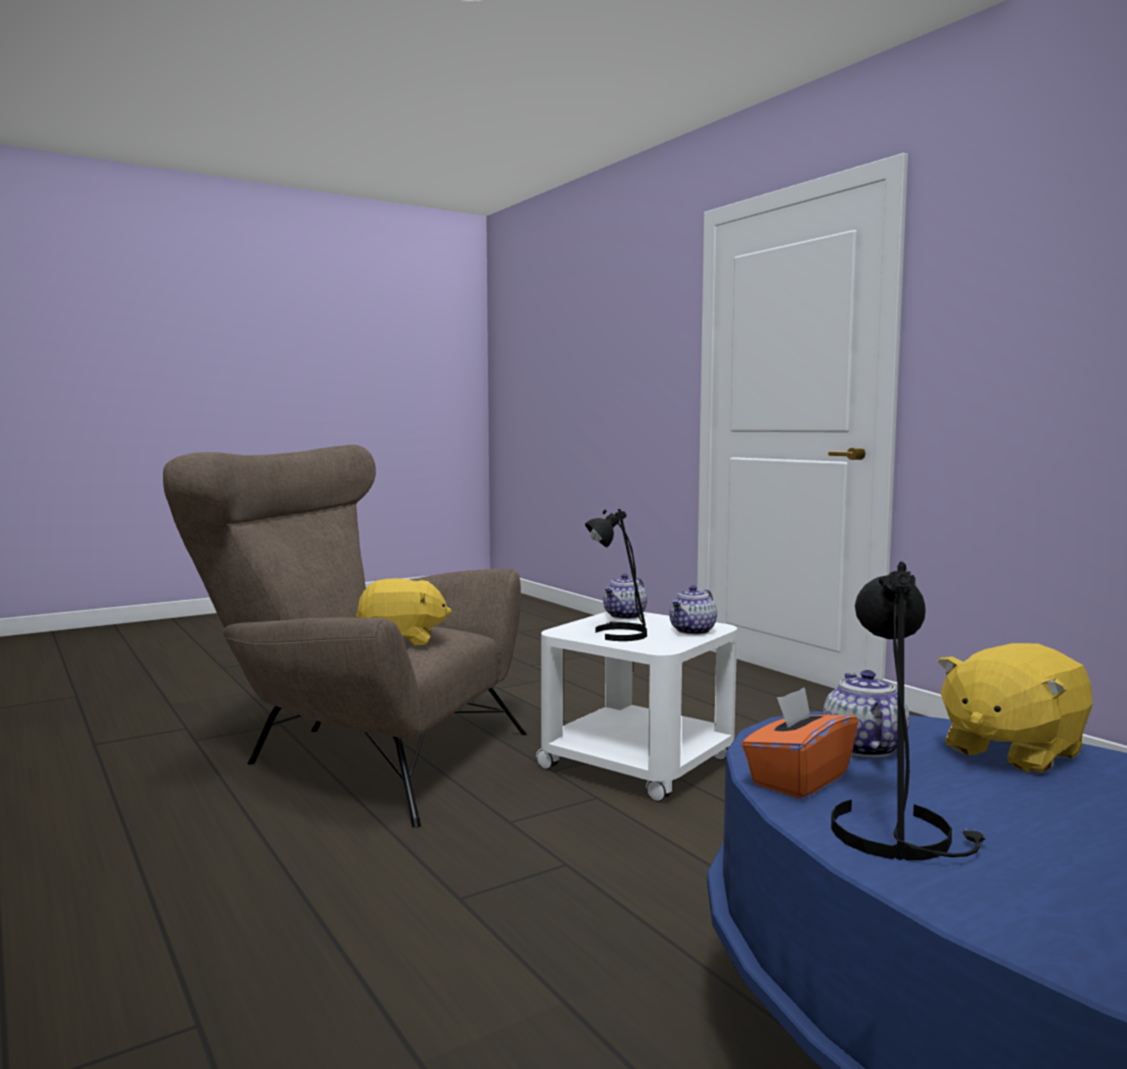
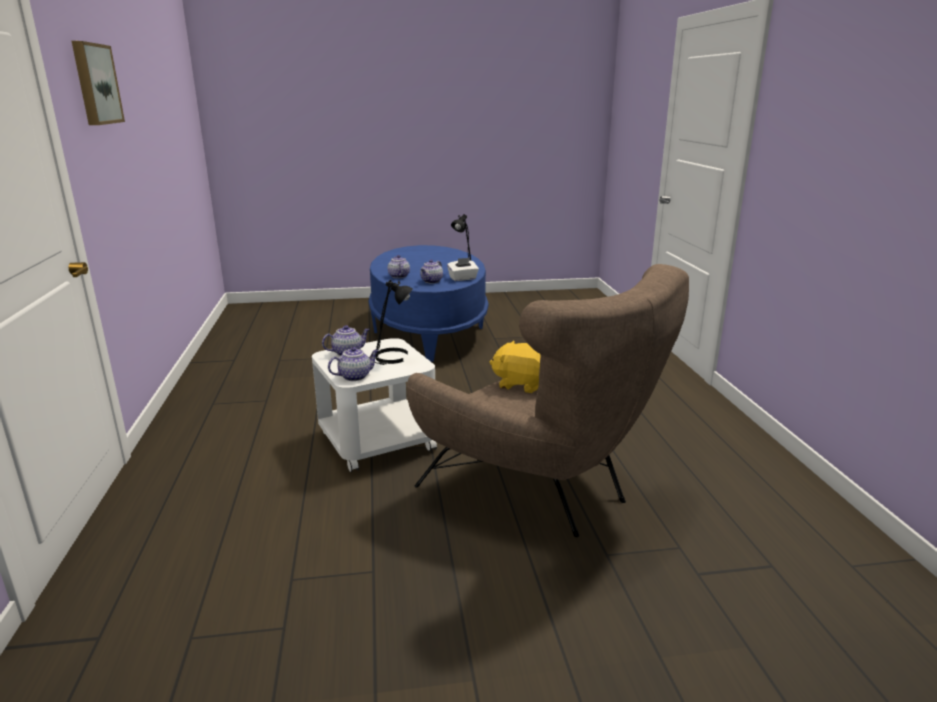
camera: 155 degrees left, 15 degrees up
(798, 779) = (463, 278): orange tissue box -> white tissue box
(1011, 751) = (398, 276): yellow plush toy -> teapot
(1032, 240) = (95, 84): none -> picture

